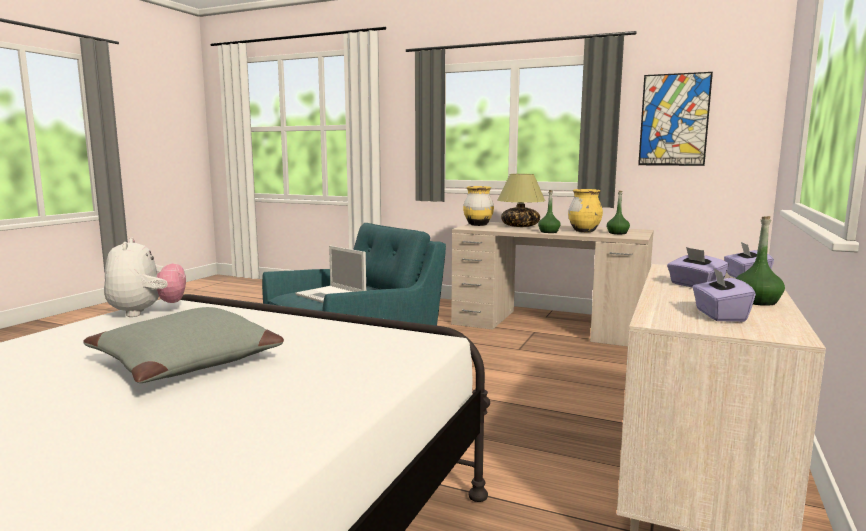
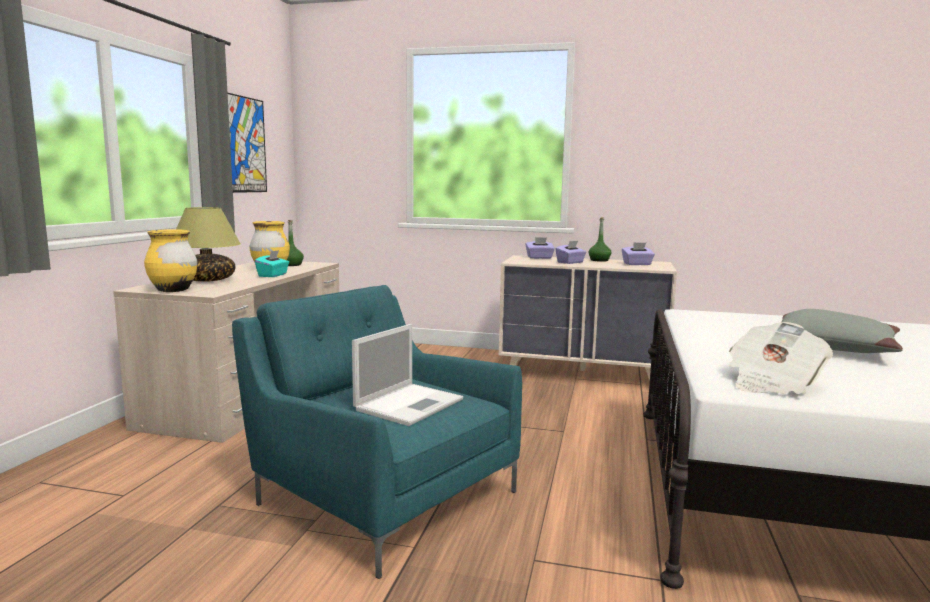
camera: 100 degrees left, 0 degrees up
(147, 312) = (772, 383): plush toy -> newspaper
(549, 232) = (273, 275): green bottle -> turquoise tissue box

